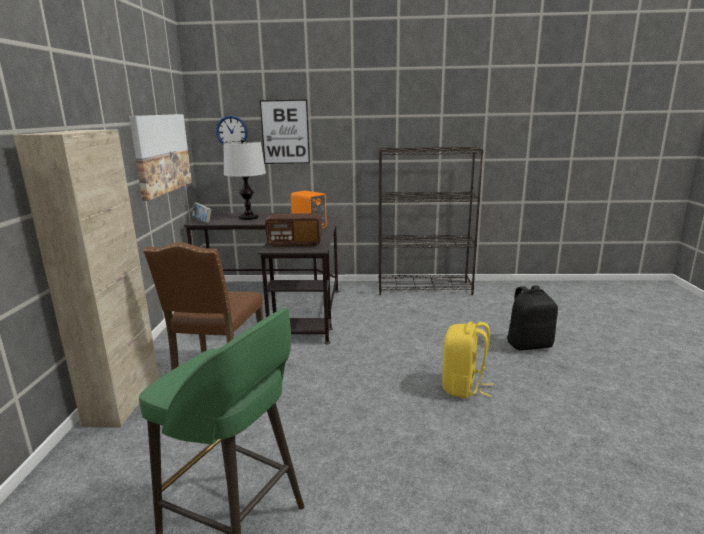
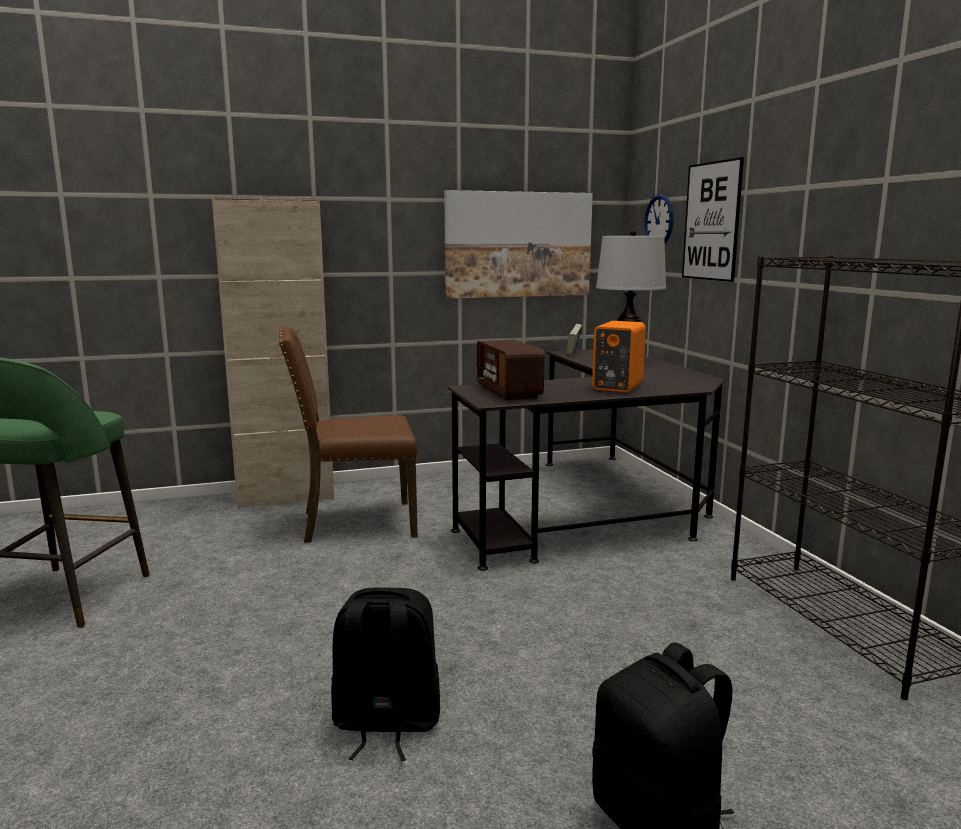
camera: 70 degrees right, 5 degrees down
(463, 387) = (385, 723): yellow backpack -> black backpack

